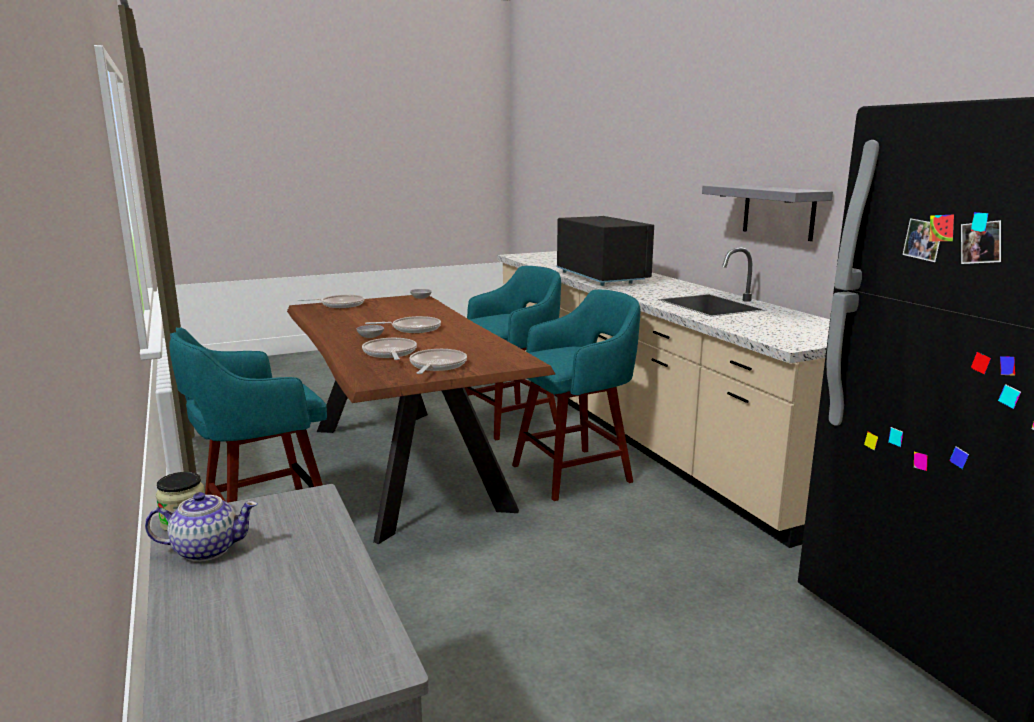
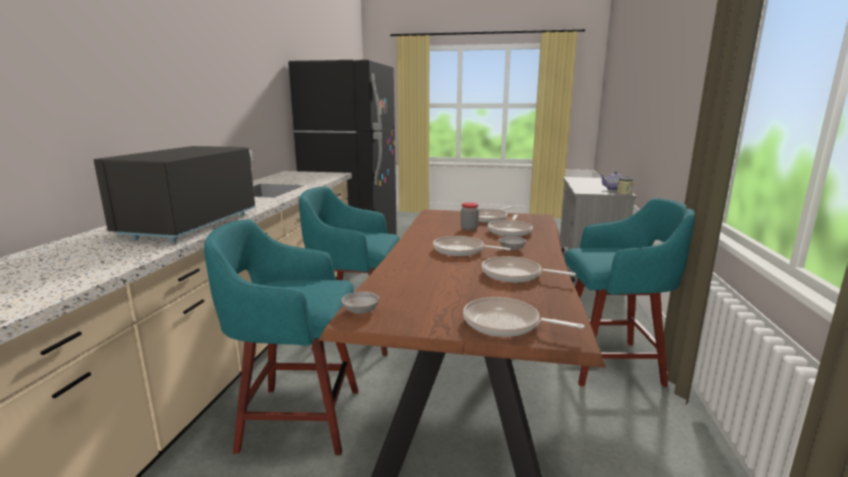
camera: 145 degrees left, 0 degrees up
(351, 322) = (515, 275): none -> frying pan
(439, 348) = (469, 229): none -> jar
(778, 211) = (220, 118): grey shelf -> none

